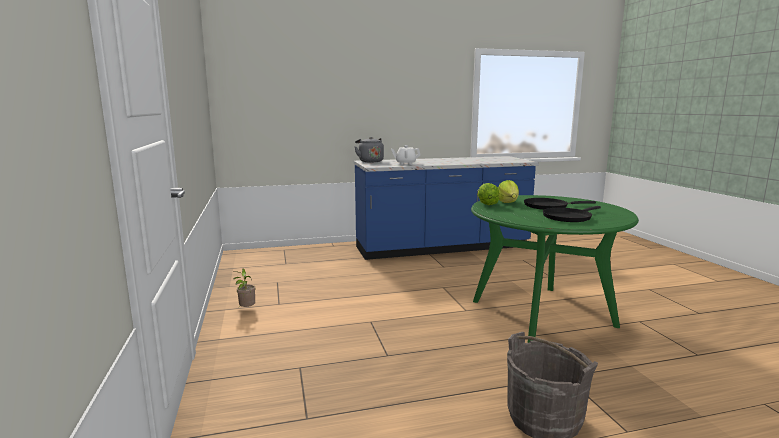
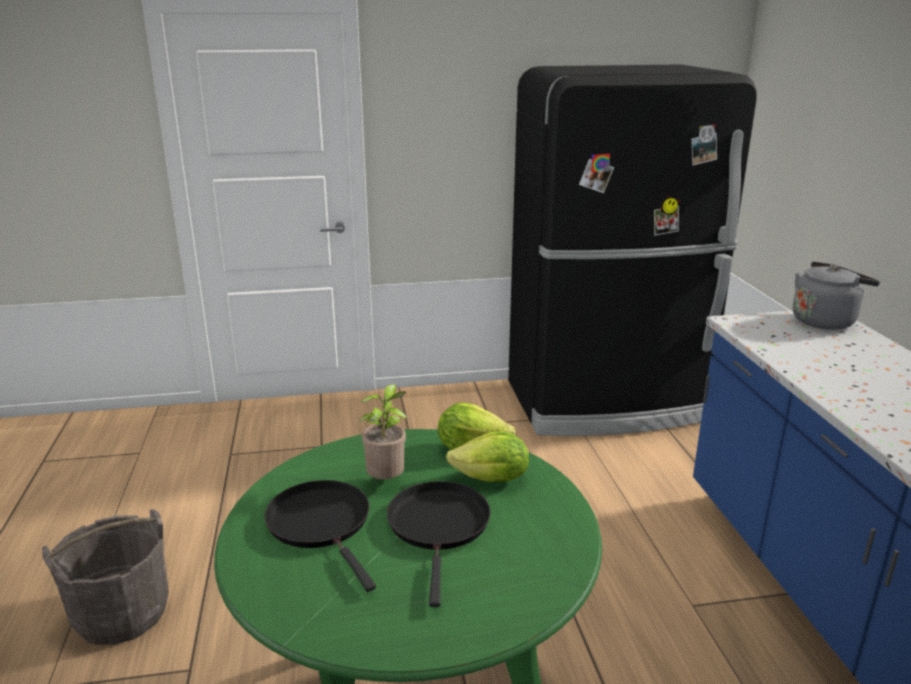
camera: 95 degrees right, 10 degrees up
(246, 309) = (476, 403): potted plant -> potted plant (387, 481)
(262, 273) = (607, 402): none -> black fridge
(405, 163) = (803, 354): white teapot -> none

